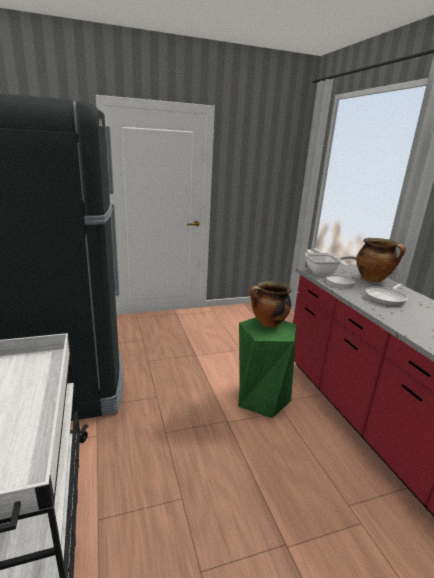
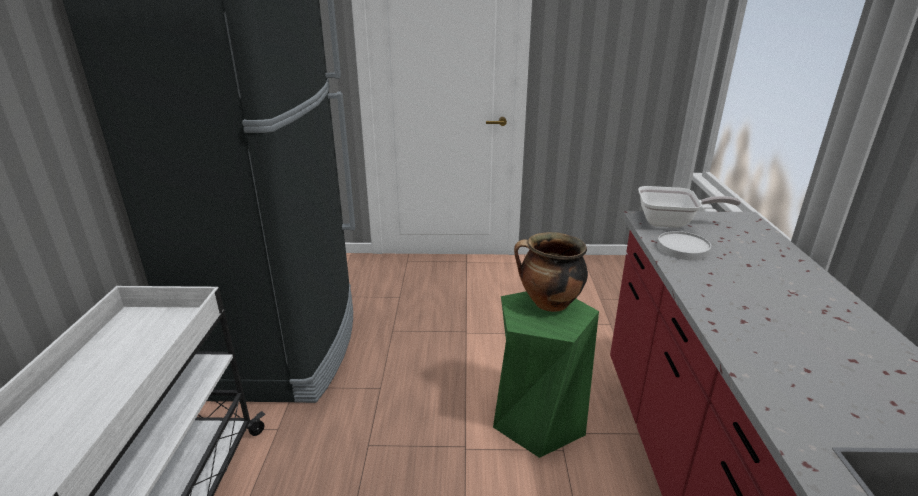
camera: 20 degrees right, 5 degrees up
(373, 279) = (761, 247): cooking pot -> none
(386, 298) = (756, 289): frying pan -> none

